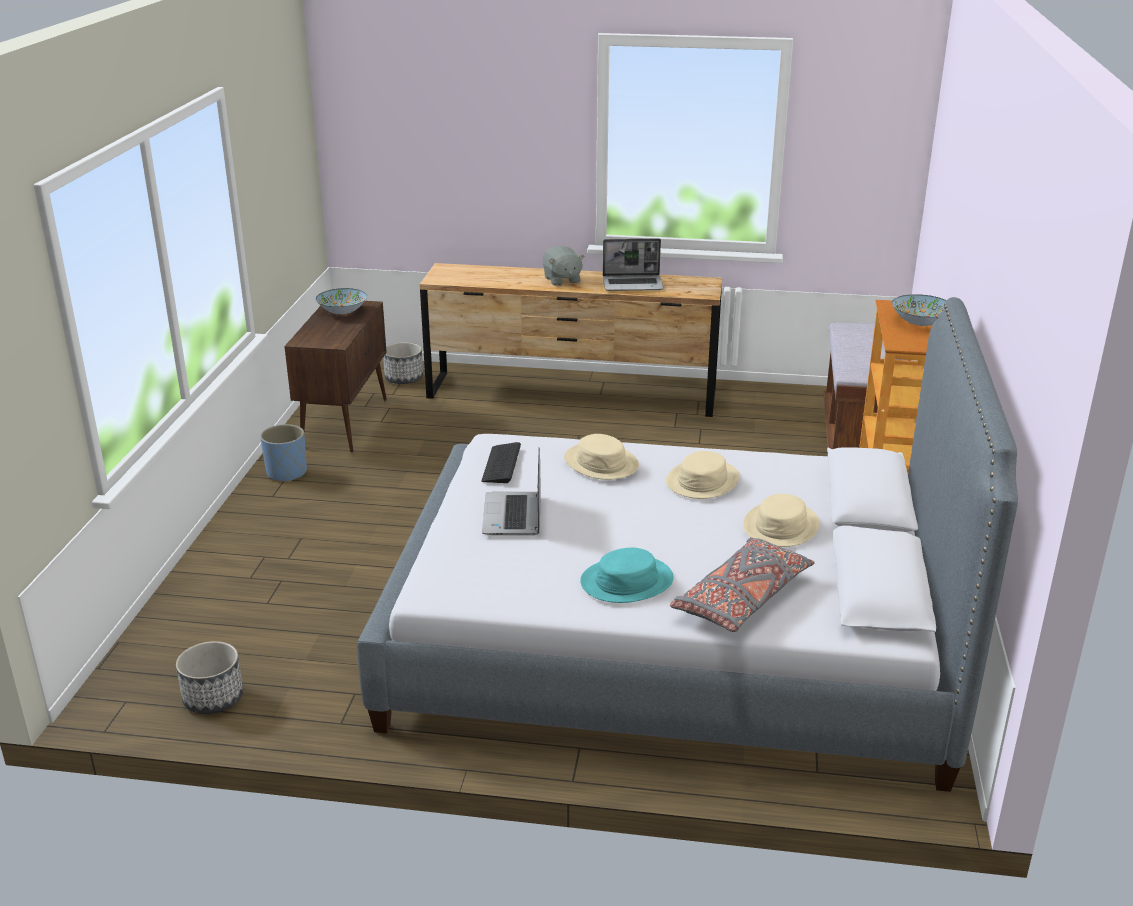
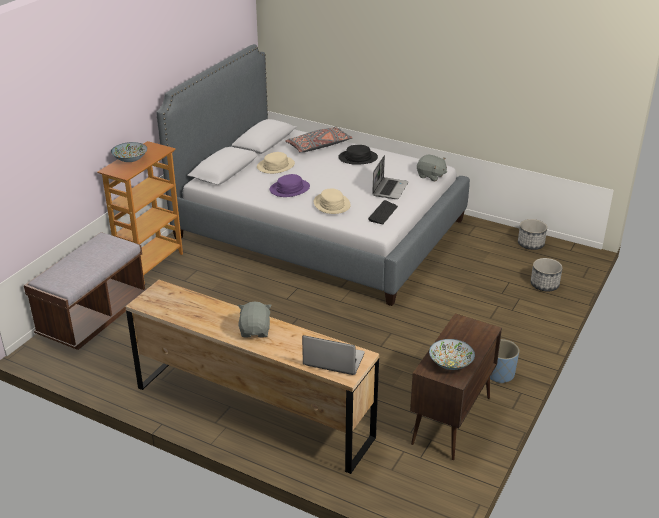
camera: 160 degrees left, 5 degrees up
(404, 378) = (387, 473): planter -> planter (544, 285)
(440, 565) = (431, 176): none -> grey plush toy
(626, 581) = (358, 158): turquoise hat -> black hat
(633, 284) = (203, 311): laptop -> laptop (332, 360)
(702, 480) = (289, 189): beige hat -> purple hat

